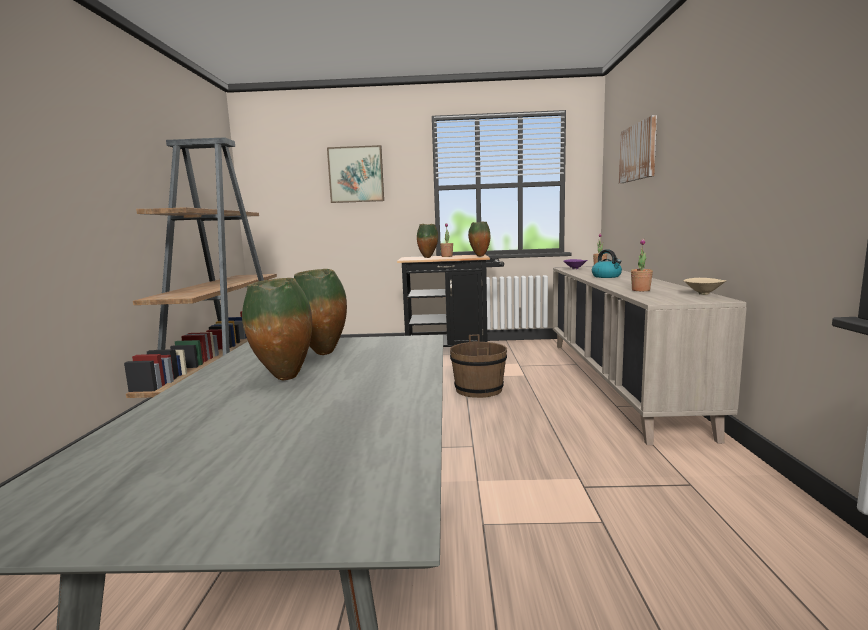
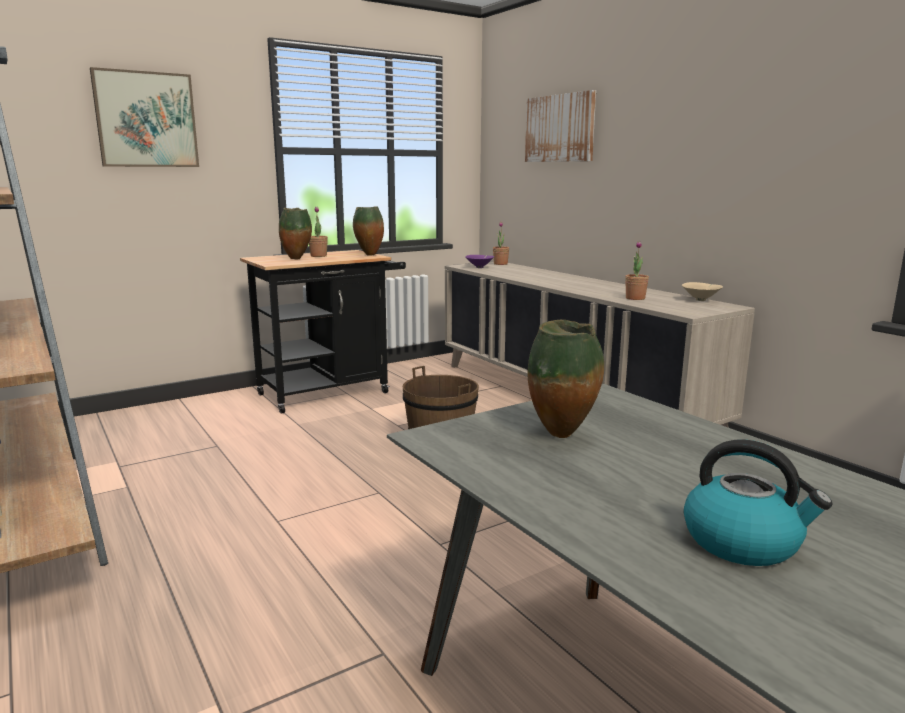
camera: 35 degrees left, 5 degrees up
(284, 379) = (631, 481): vase -> none
(607, 276) = (548, 279): kettle -> kettle (743, 542)

